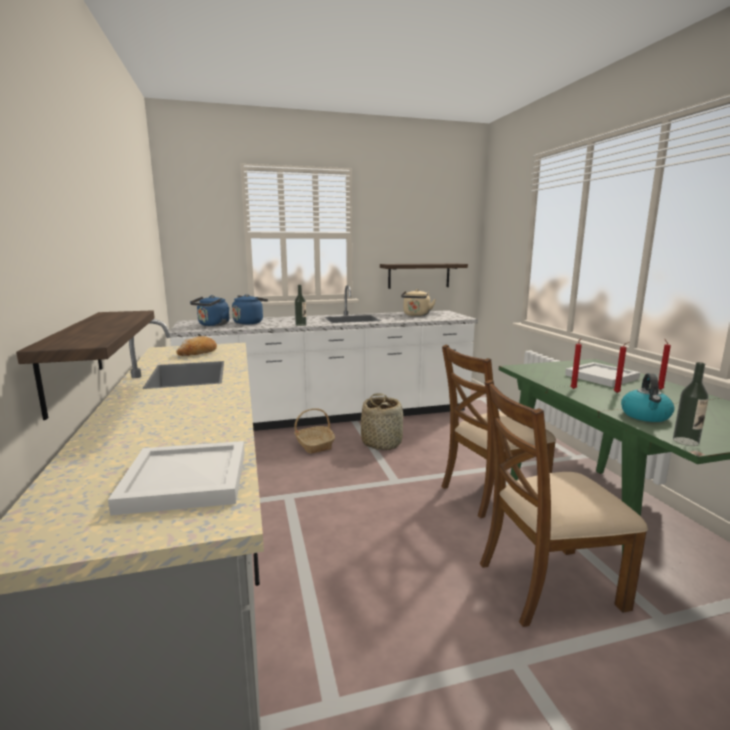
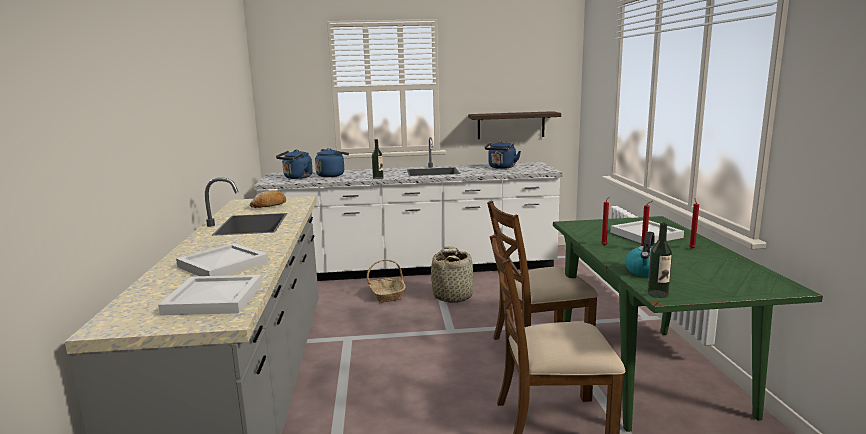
camera: 10 degrees right, 0 degrees up
(71, 359) = (154, 211): shelf -> none
(173, 427) = (221, 264): none -> white tray
(416, 315) = (501, 167): beige kettle -> blue kettle

